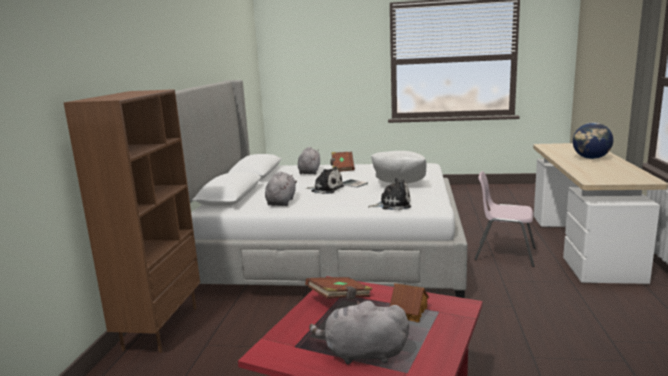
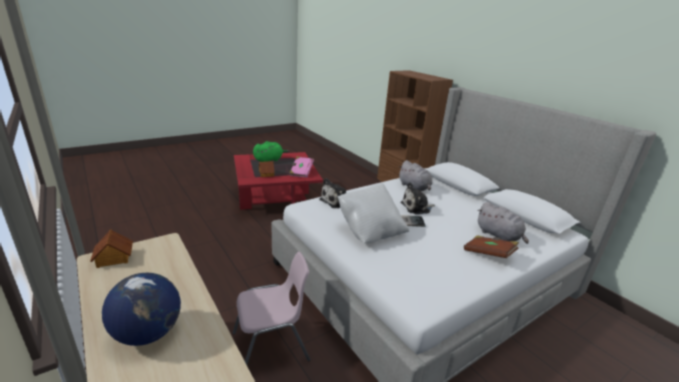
camera: 135 degrees right, 10 degrees up
(340, 299) = (301, 172): brown book -> pink book
(362, 354) = (269, 160): grey plush toy -> green plush toy
(634, 179) = (113, 258): none -> toy house

